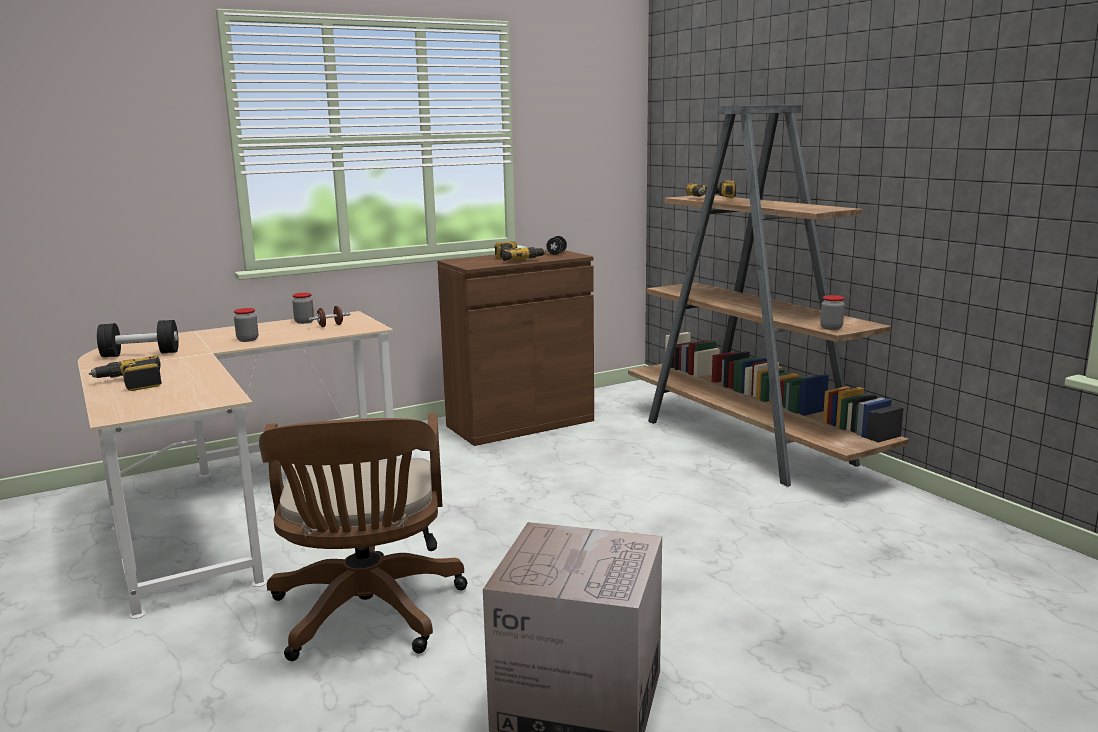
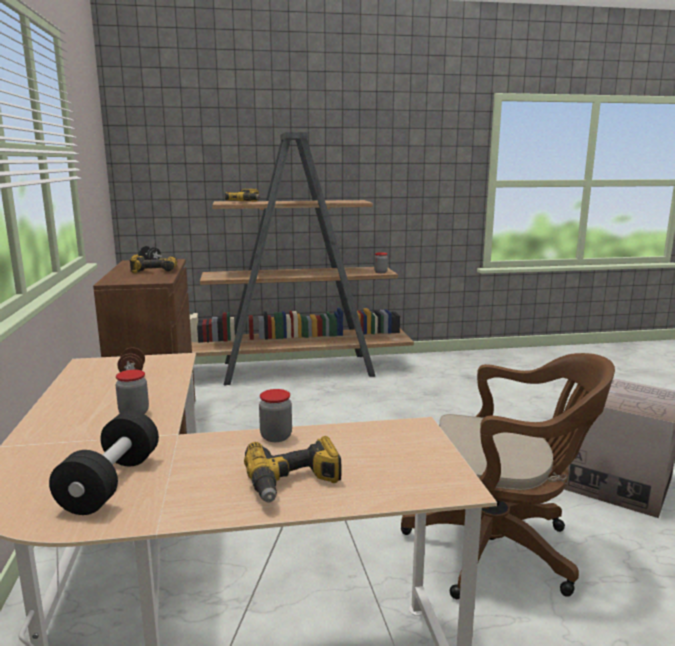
camera: 70 degrees left, 0 degrees up
(304, 322) = (83, 383): jar -> jar (276, 437)

